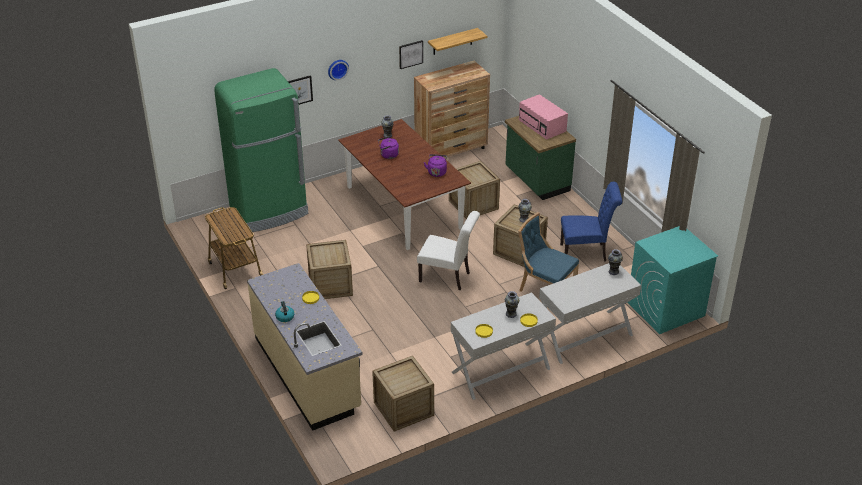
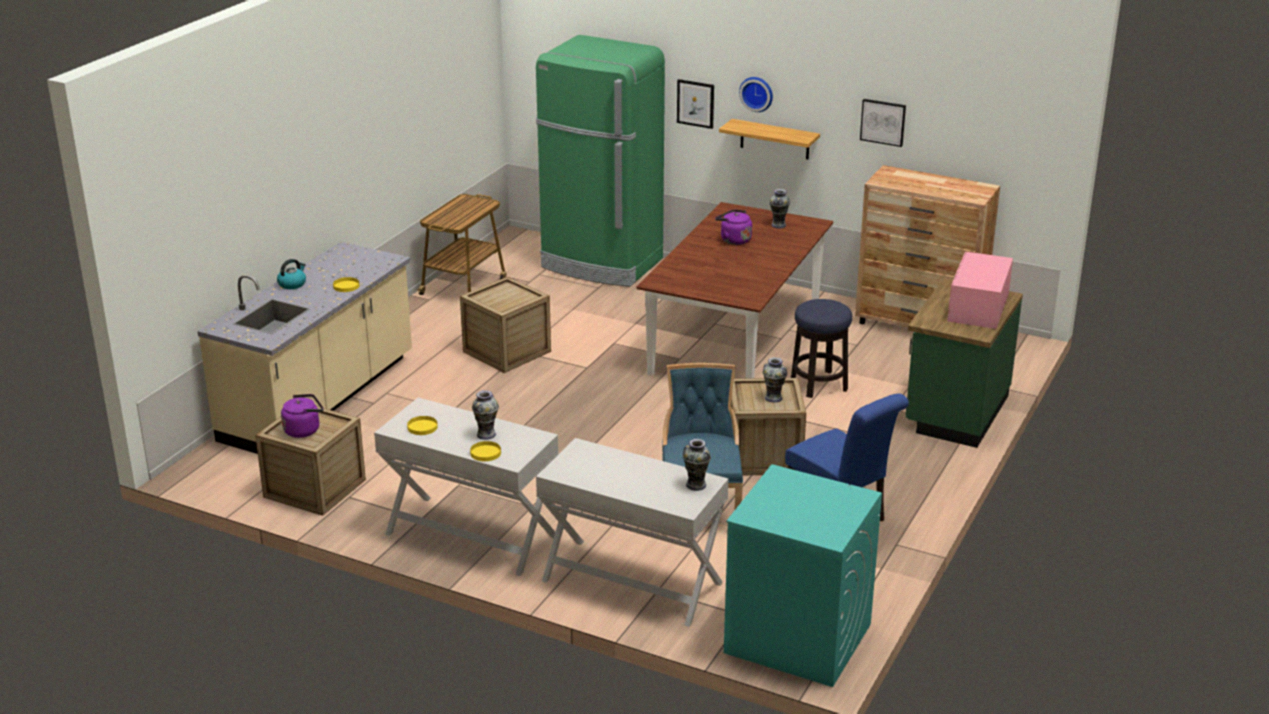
camera: 55 degrees right, 10 degrees down
(437, 172) = (746, 280): purple kettle -> purple kettle (304, 430)
(448, 277) = (627, 423): white chair -> none
(452, 41) = (963, 133): shelf -> shelf (775, 139)
(473, 205) = (819, 385): crate -> stool

